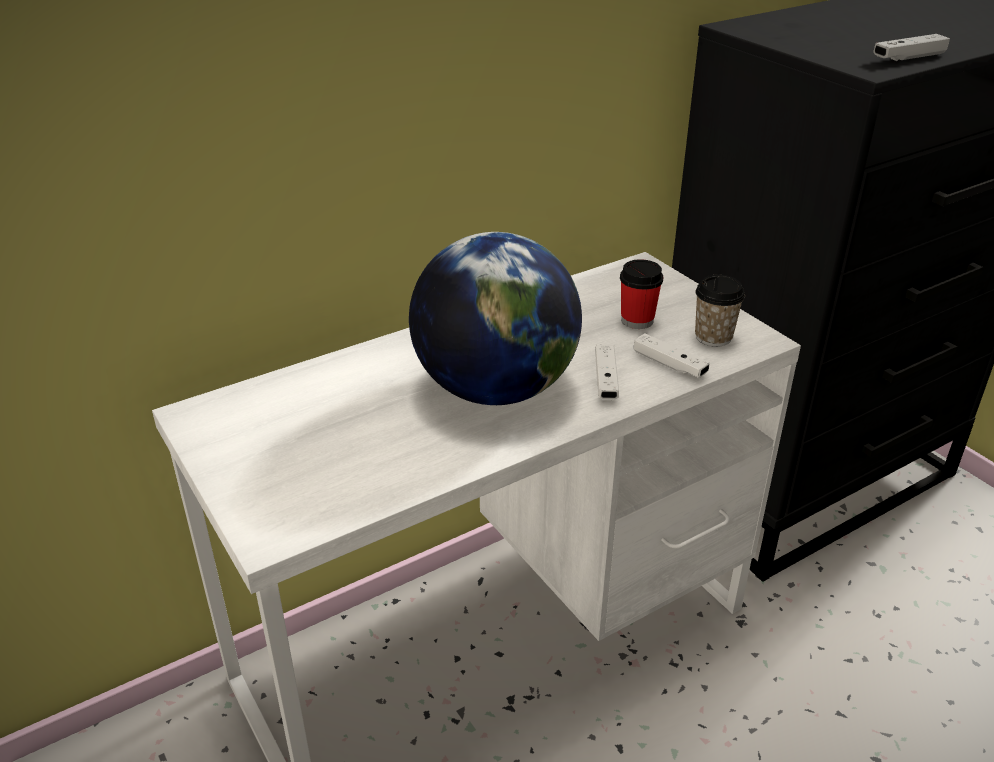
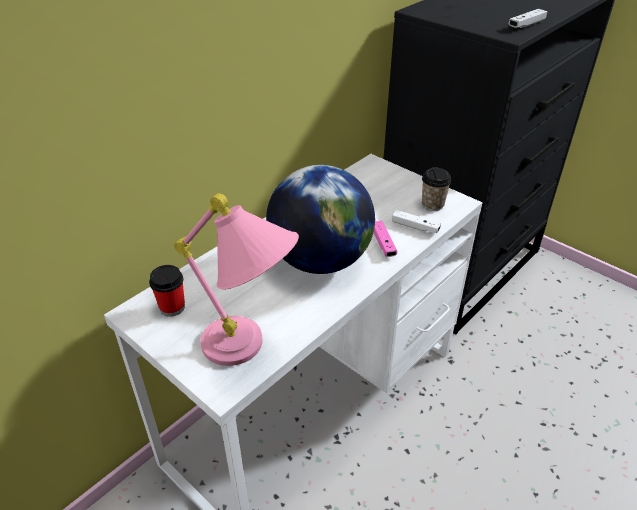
camera: 15 degrees left, 5 degrees up
(333, 495) = (251, 351): none -> pink table lamp
(606, 380) = (383, 243): white game controller -> pink game controller
(637, 320) = (385, 200): cup -> cup (172, 307)

